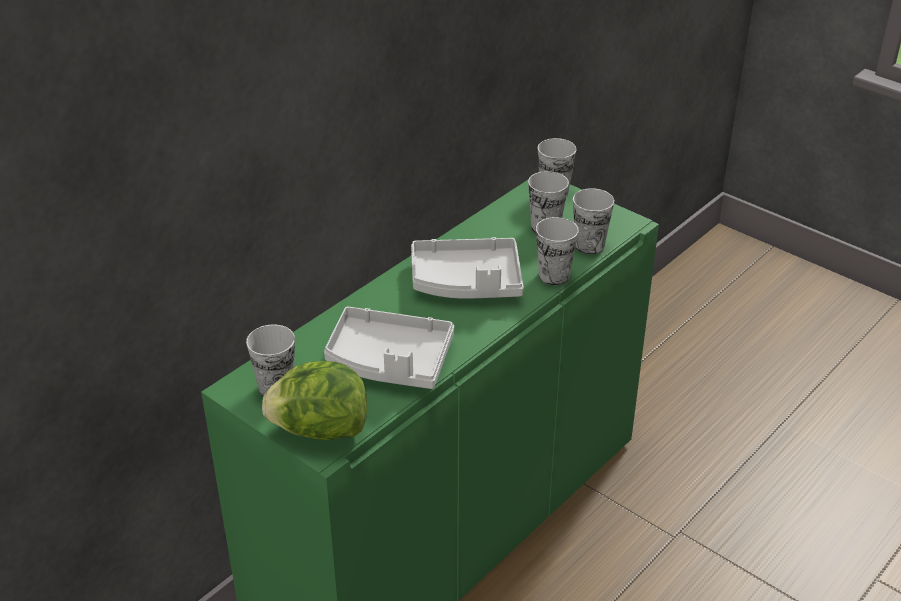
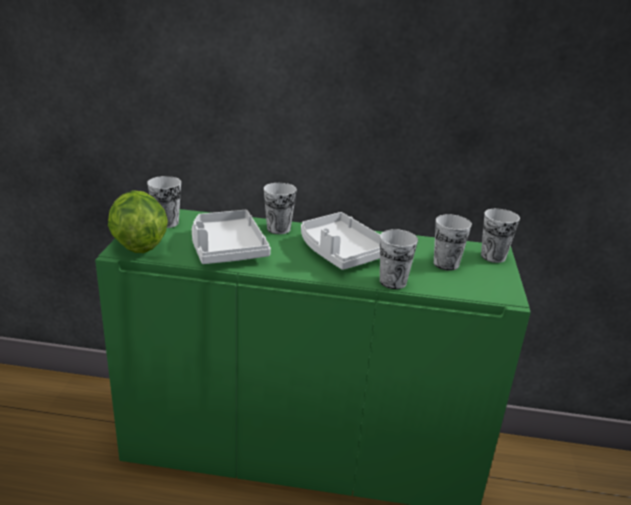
camera: 55 degrees right, 10 degrees down
(589, 245) = (451, 287): cup -> cup (278, 229)

